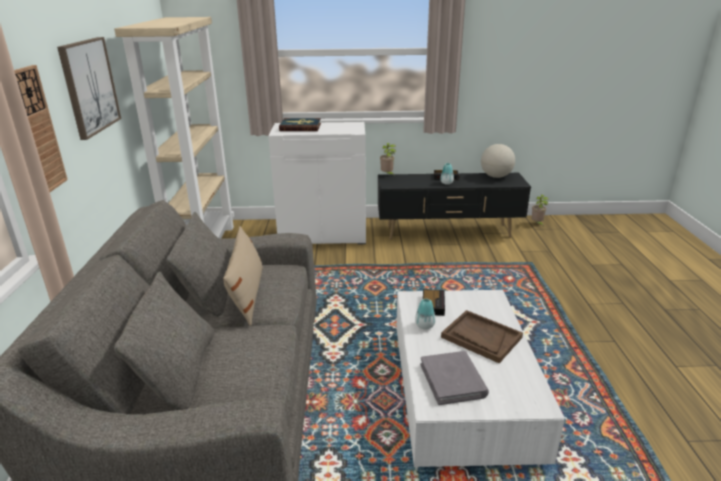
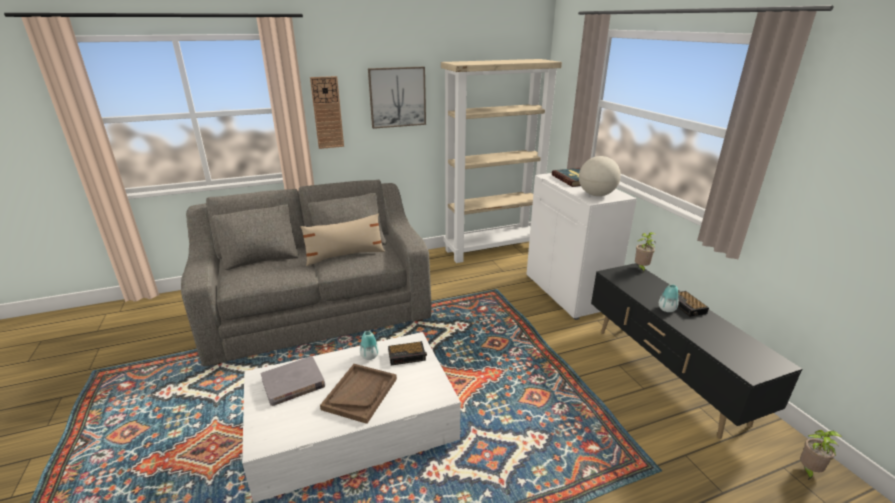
camera: 70 degrees right, 0 degrees up
(496, 176) = (748, 347): globe -> globe (596, 195)

